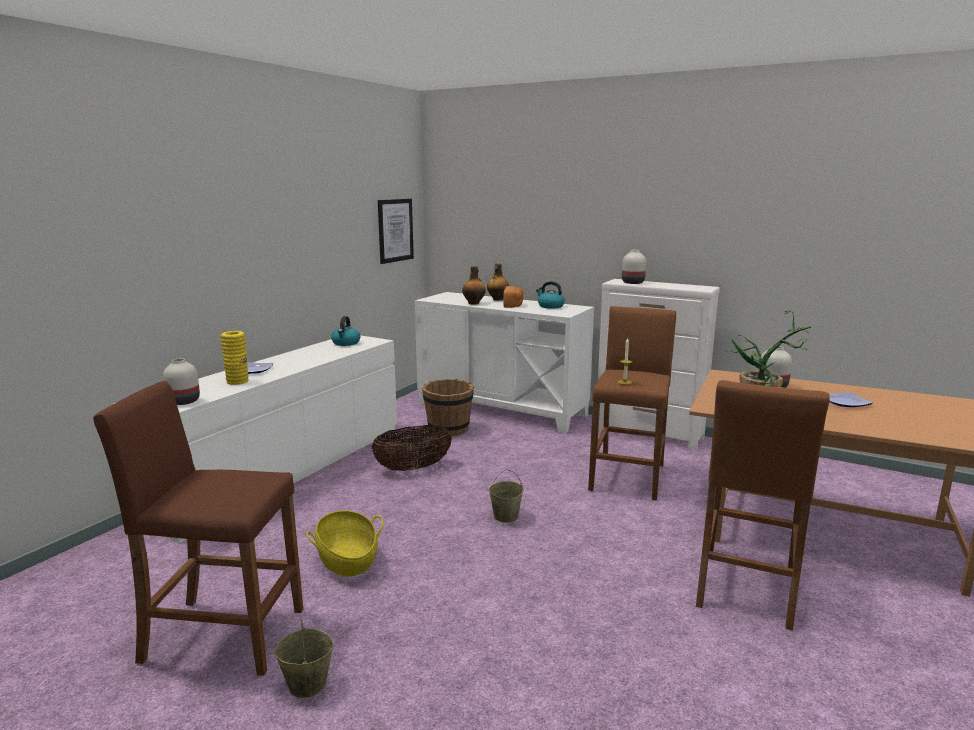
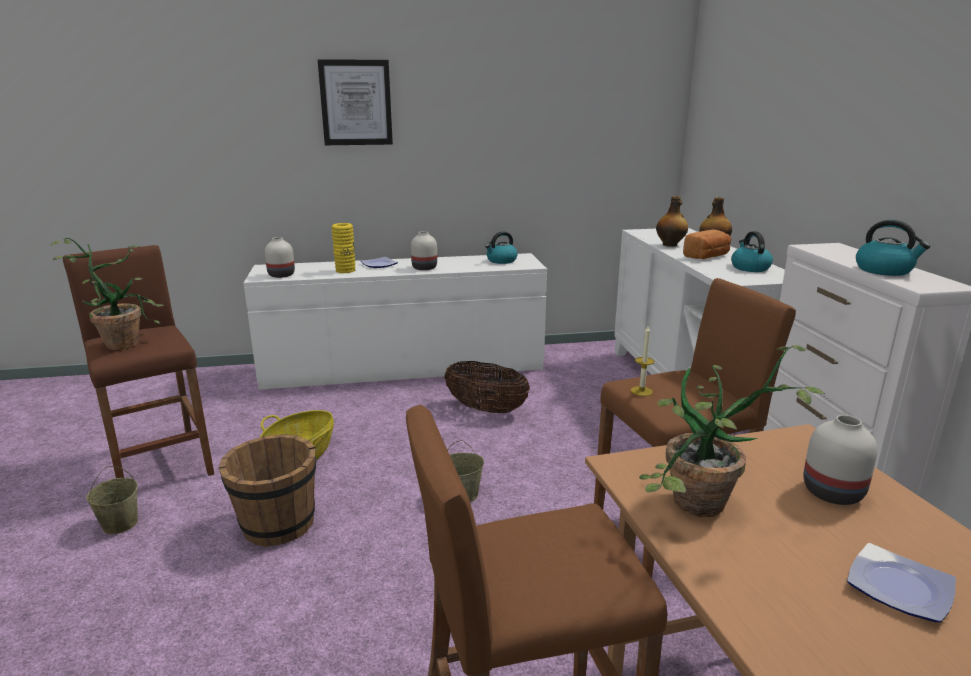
camera: 50 degrees right, 5 degrees up
(214, 491) = (124, 341): none -> potted plant
(395, 230) = (627, 143): picture -> picture (356, 103)
(448, 429) = (589, 388): brown bucket -> brown bucket (277, 525)
(632, 282) = (838, 252): white vase -> white vase (424, 268)
(672, 286) = (884, 270): none -> kettle

